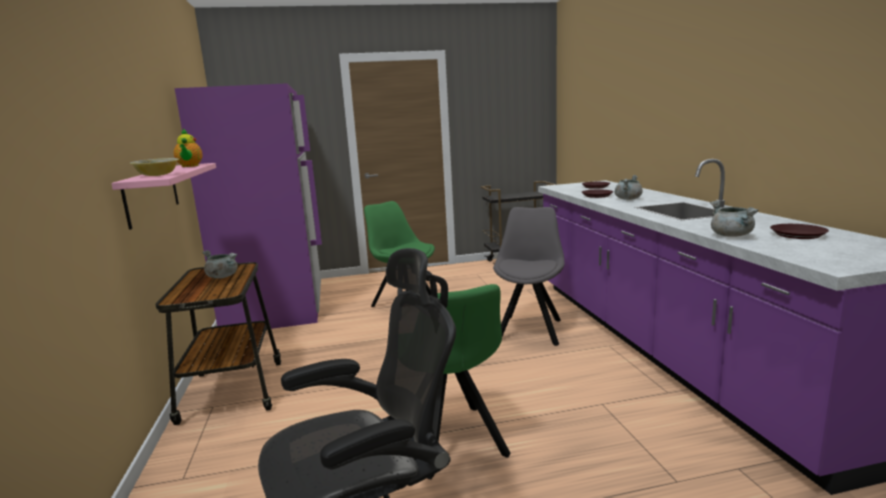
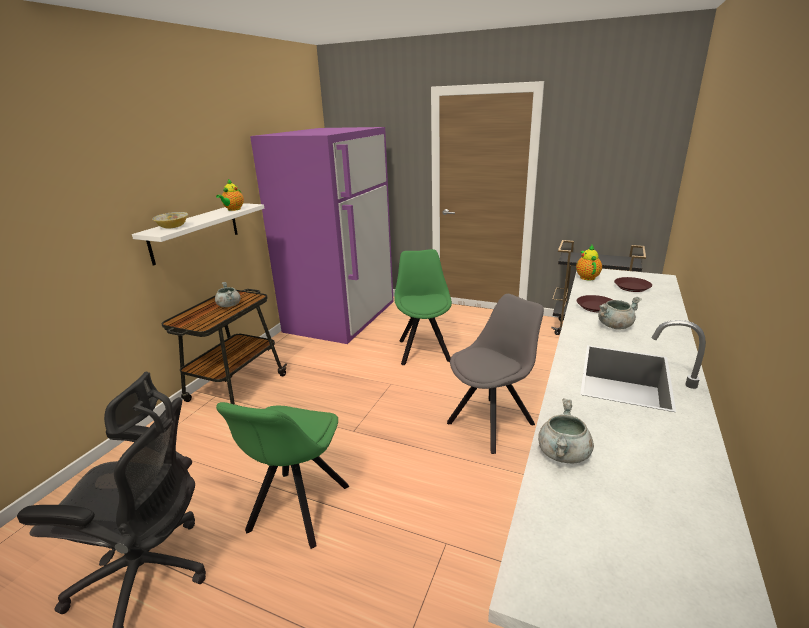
camera: 35 degrees right, 10 degrees up
(152, 194) = (195, 232): pink shelf -> white shelf
(557, 188) = (586, 277): none -> teapot
(798, 235) = (647, 497): brown plate -> none

